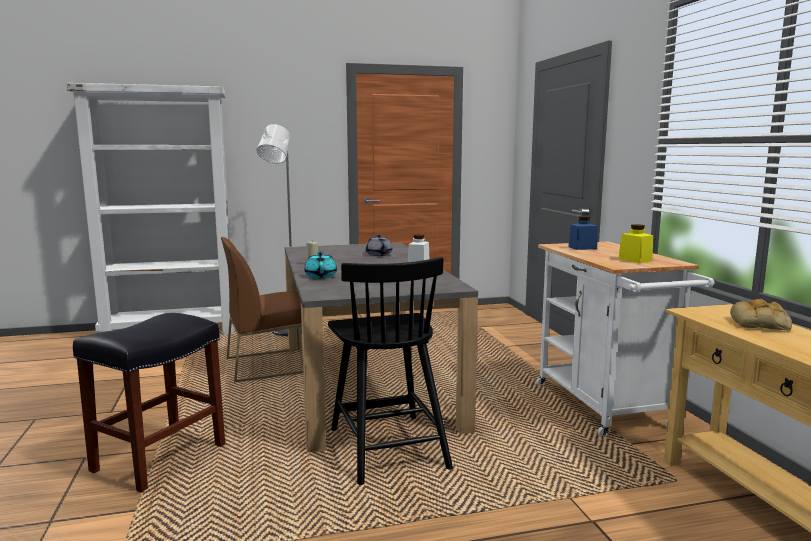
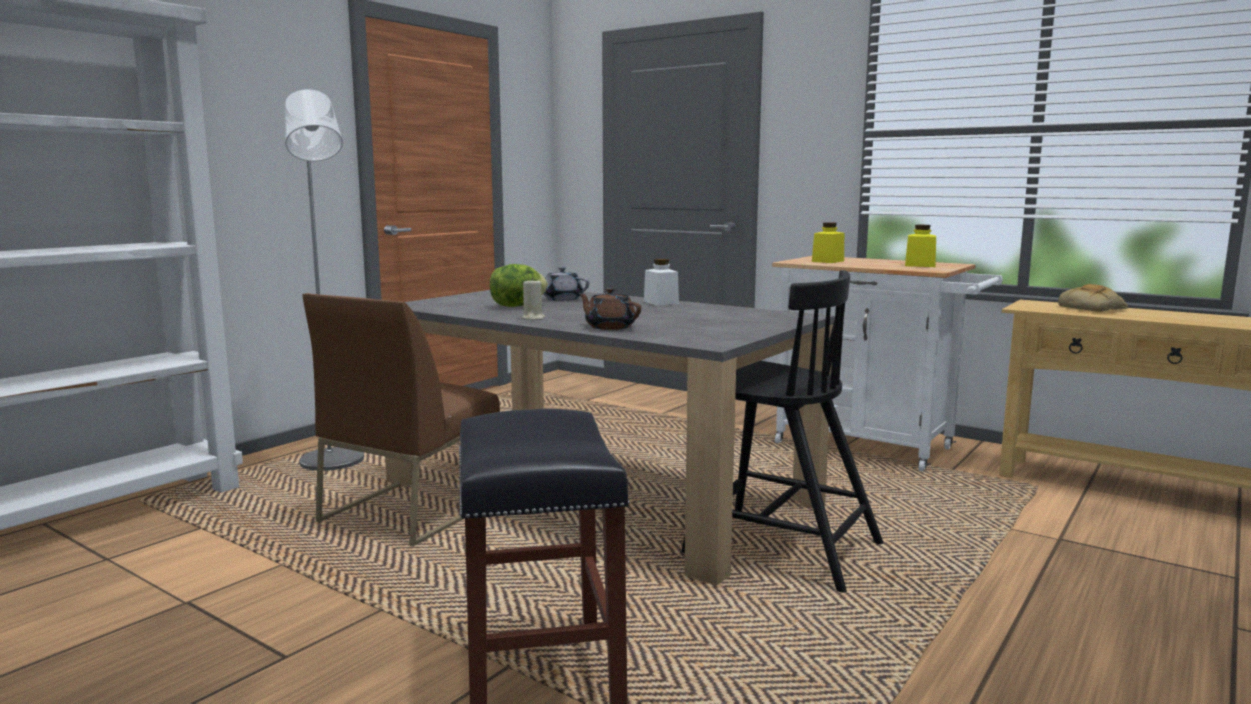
camera: 40 degrees left, 0 degrees up
(321, 276) = (609, 327): turquoise teapot -> brown teapot
(338, 256) = (517, 306): none -> lettuce
(582, 248) = (828, 261): blue jar -> yellow jar

